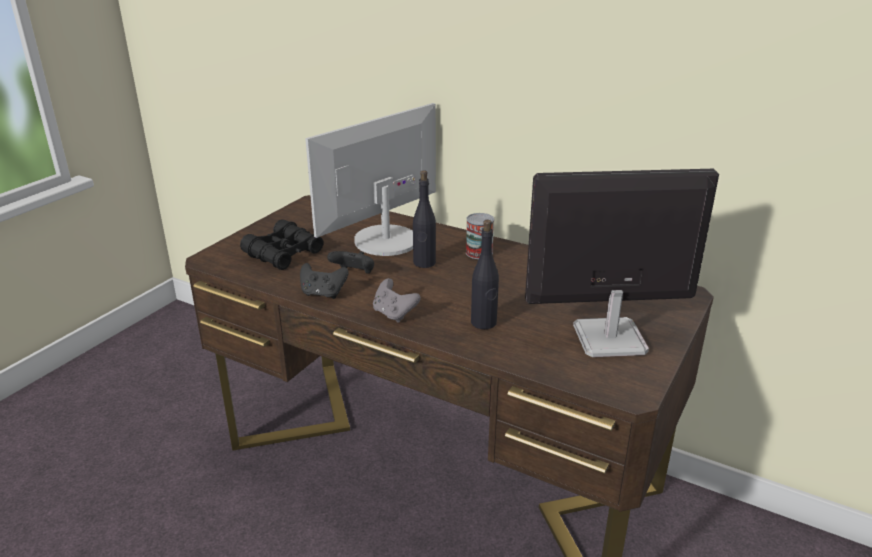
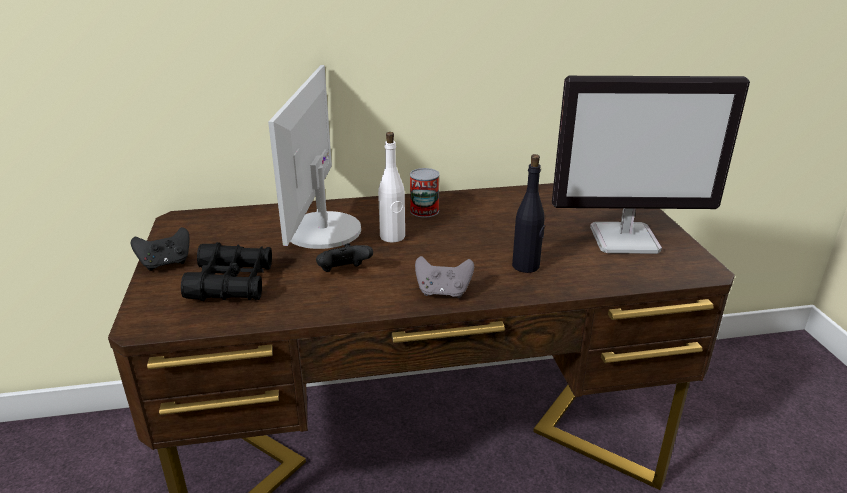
camera: 40 degrees left, 0 degrees up
(323, 294) = (344, 304): black game controller -> black game controller (166, 263)
(424, 263) = (392, 237): black bottle -> white bottle
(608, 339) = (626, 239): monitor -> monitor turned 135 degrees counterclockwise

